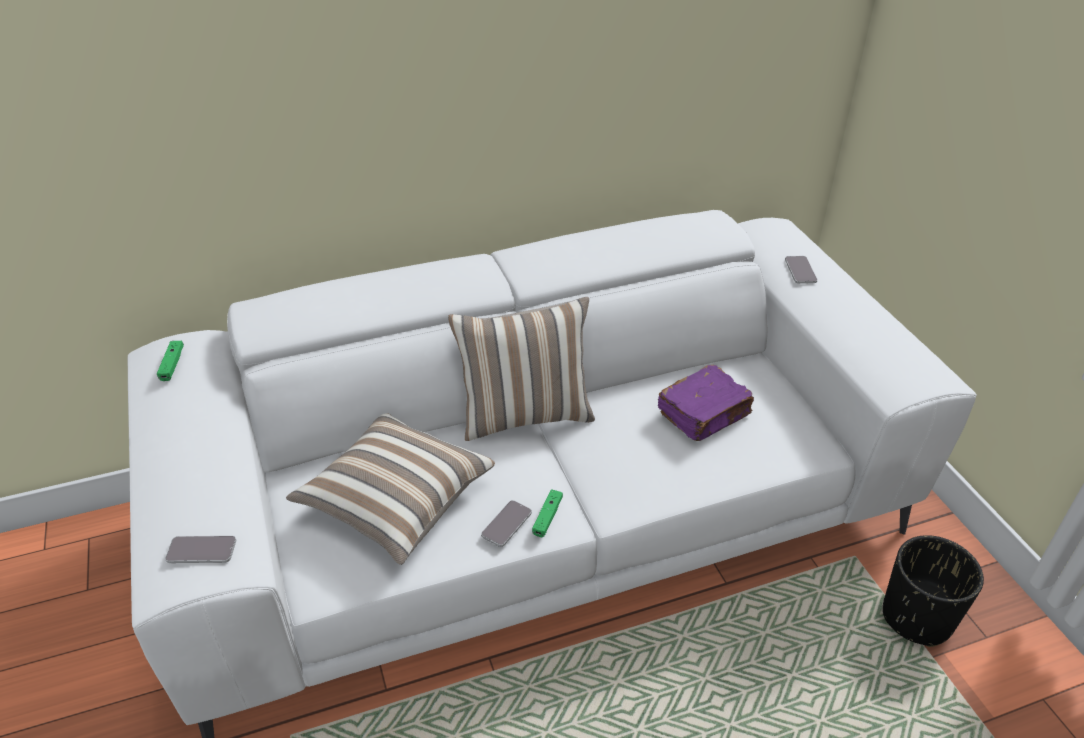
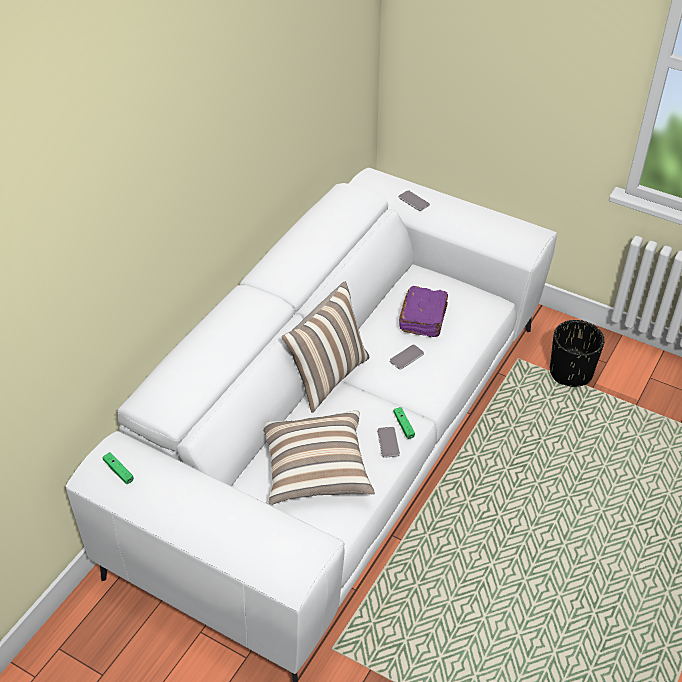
camera: 40 degrees left, 5 degrees up
(201, 550) = (290, 549): phone -> phone (406, 357)

